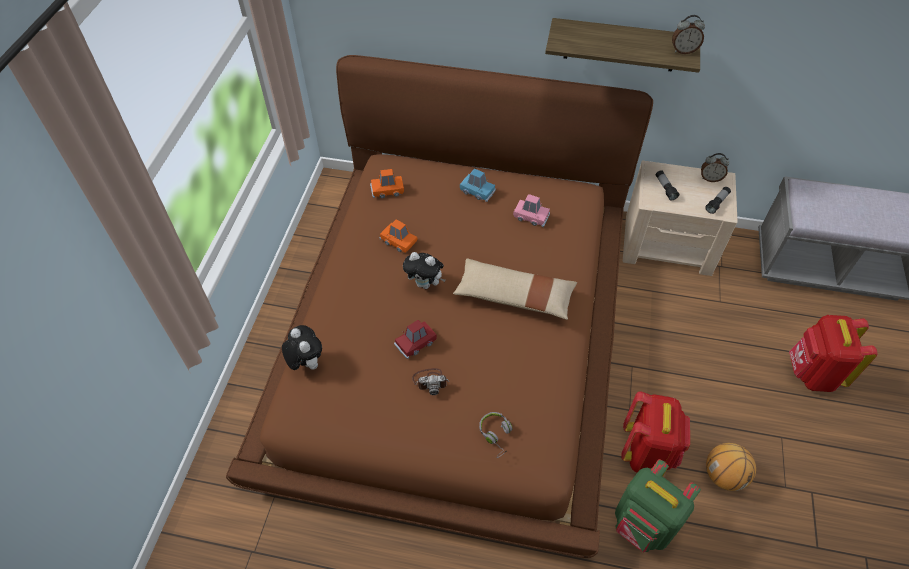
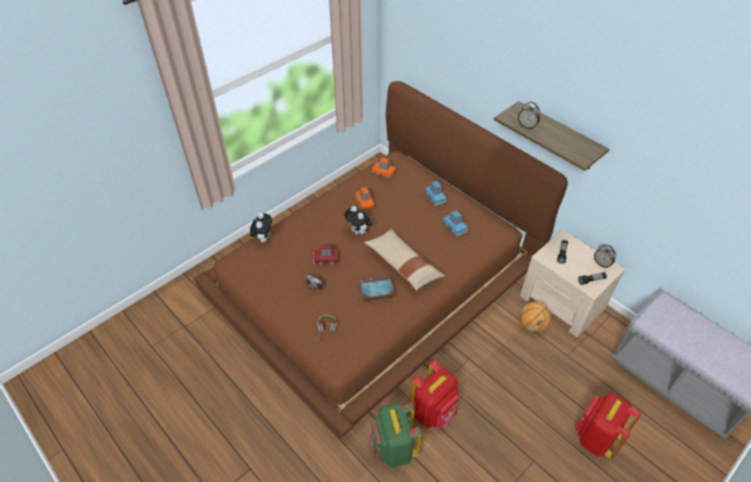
camera: 35 degrees right, 5 degrees down
(512, 347) = (376, 290): none -> book
(531, 216) = (455, 227): pink toy car -> blue toy car
(683, 51) = (585, 153): alarm clock -> alarm clock (527, 126)
(724, 475) = (471, 456): basketball -> basketball (532, 325)

